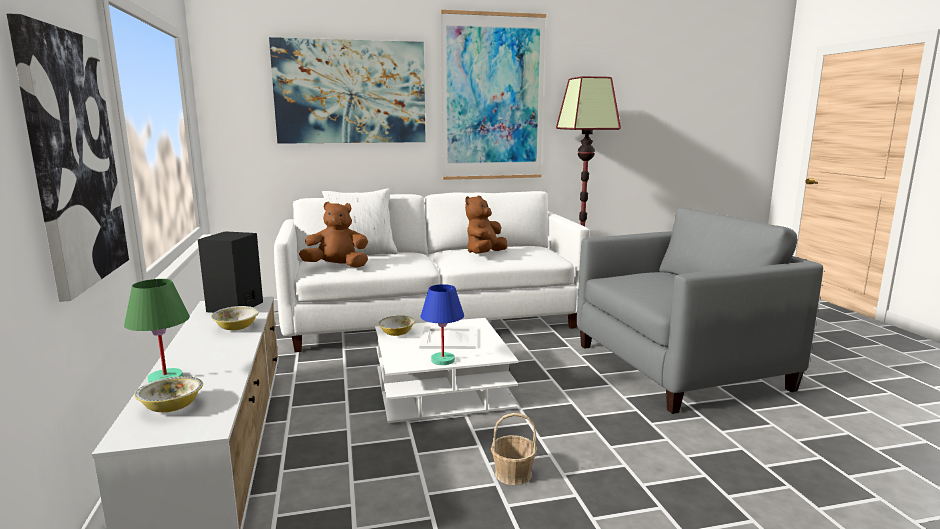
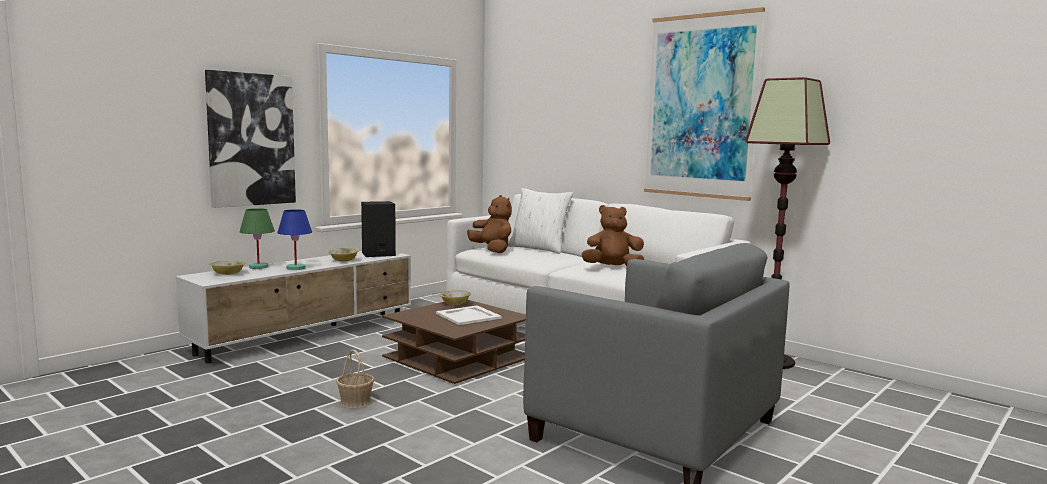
camera: 55 degrees right, 5 degrees down
(350, 92) = (577, 103): picture -> none
(442, 360) = (423, 321): blue table lamp -> blue table lamp (296, 268)
(442, 388) = (458, 358): white coffee table -> brown coffee table

